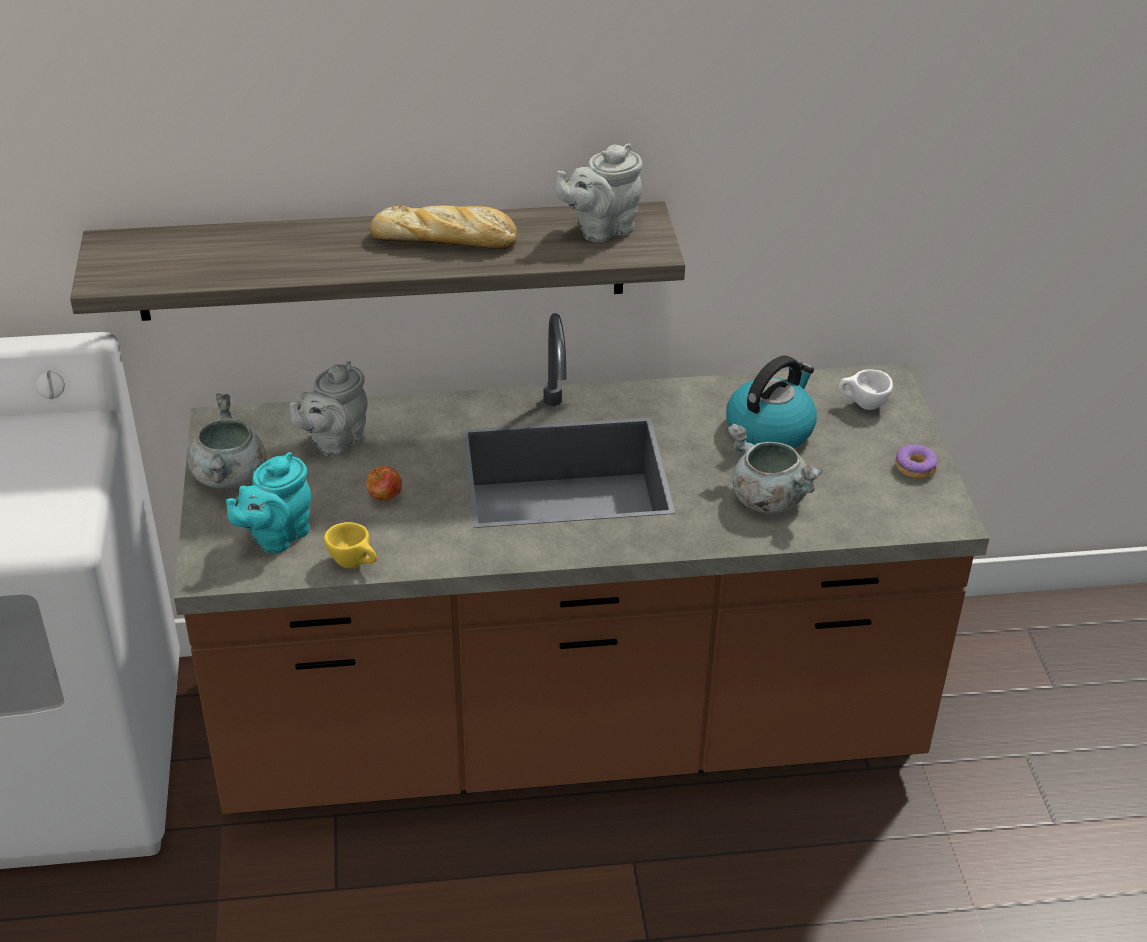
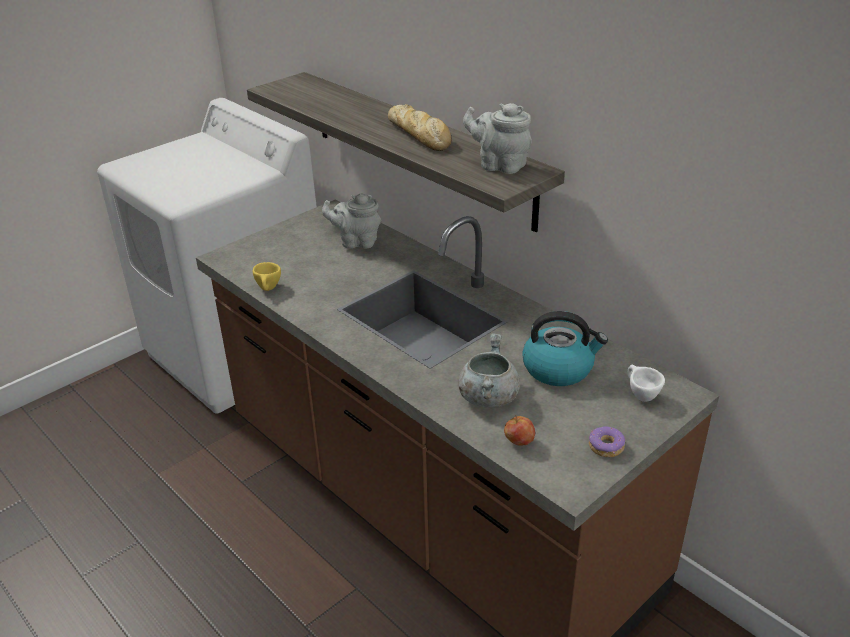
camera: 55 degrees right, 5 degrees down
(231, 476) = (296, 230): grey cooking pot -> none
(276, 536) = (266, 260): turquoise teapot -> none
(385, 497) = (330, 274): apple -> apple (519, 442)

